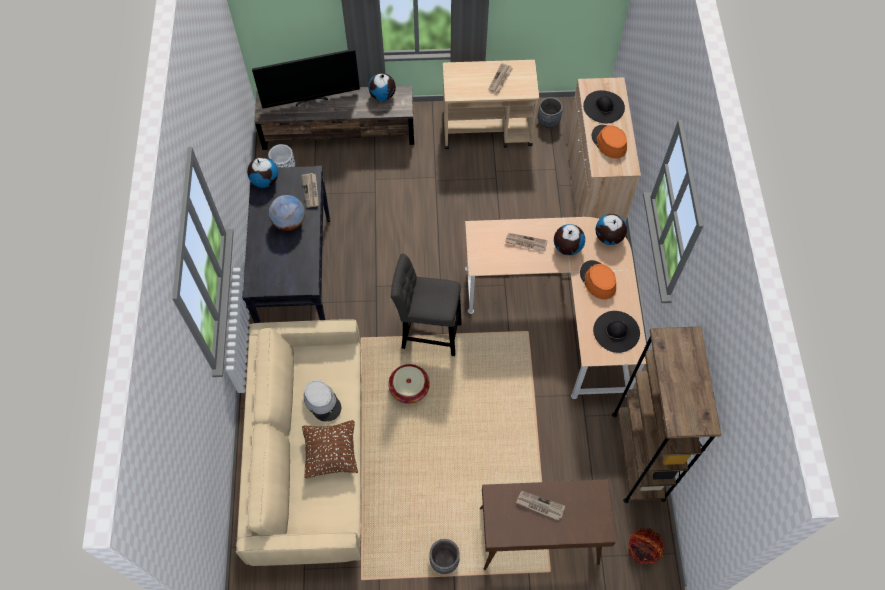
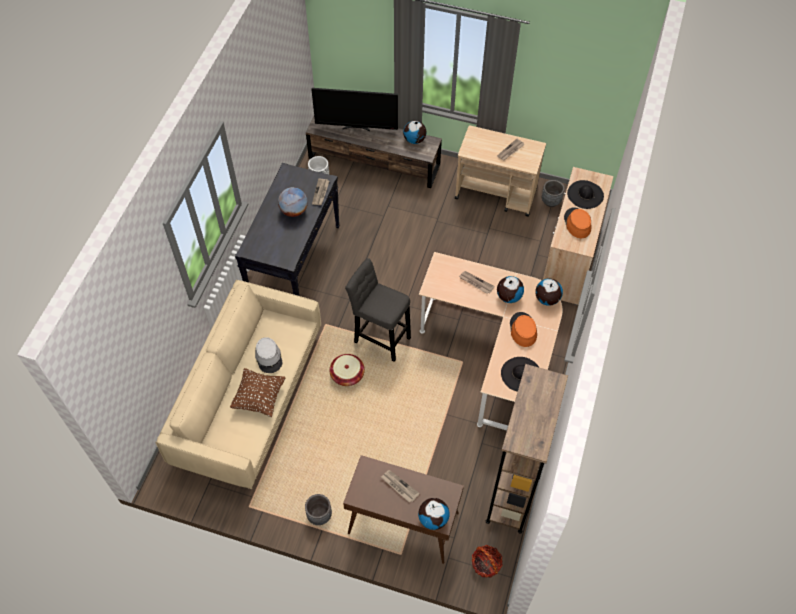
camera: 20 degrees right, 5 degrees down
(265, 180) = (289, 175): globe -> globe (433, 518)

